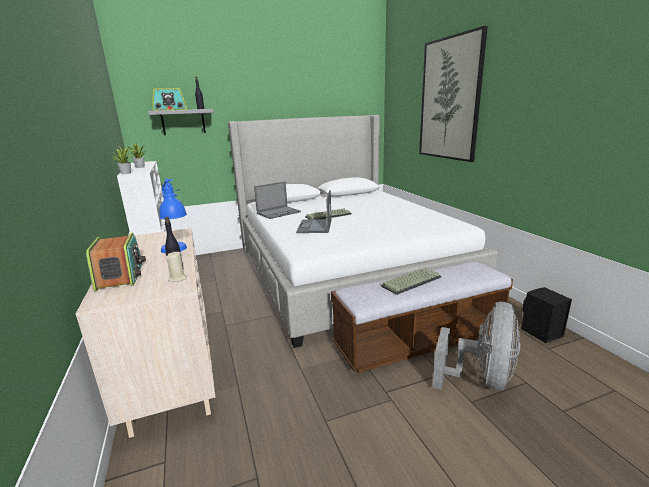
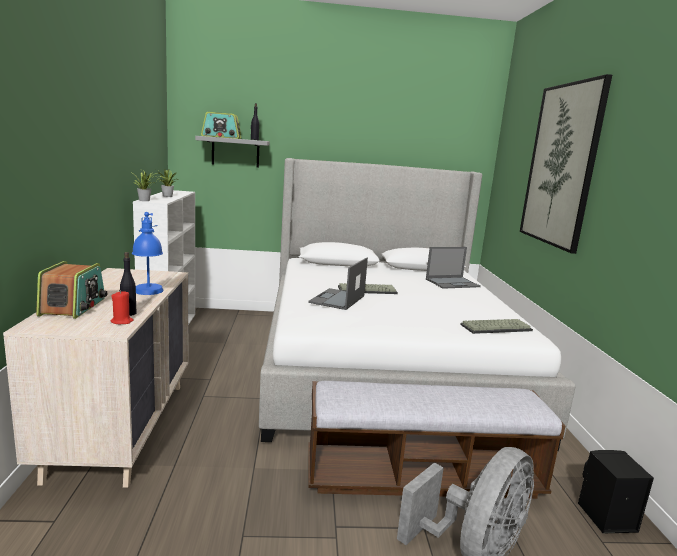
camera: 15 degrees right, 5 degrees down
(178, 278) = (122, 321): beige candle -> red candle
(279, 212) = (313, 275): laptop -> laptop (453, 283)
(411, 281) = (416, 392): keyboard -> keyboard (496, 327)

